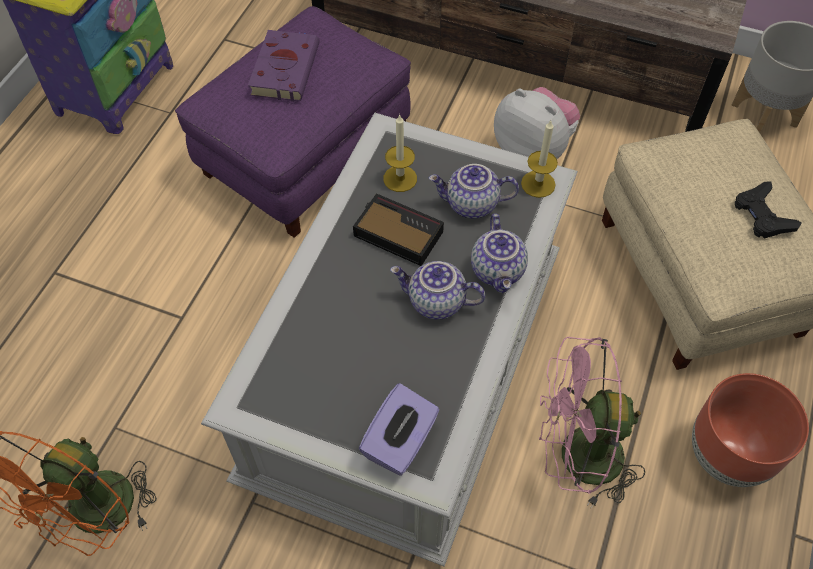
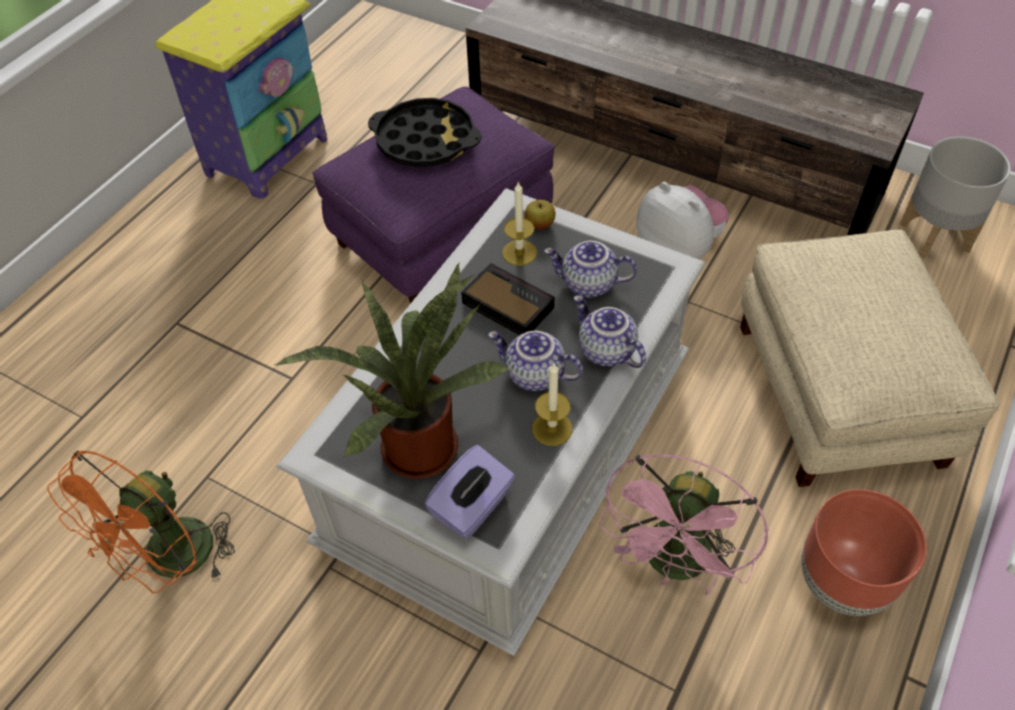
camera: 10 degrees right, 5 degrees down
(285, 68) = (425, 140): purple book -> black tray
(336, 382) = (418, 442): none -> potted plant
(415, 147) = (540, 224): none -> apple
(499, 271) = (605, 351): teapot -> teapot turned 135 degrees clockwise
(538, 184) = (661, 270): candle -> candle (552, 428)
(577, 458) = (675, 565): pink fan -> pink fan turned 75 degrees counterclockwise
(762, 215) = (900, 325): black game controller -> none

